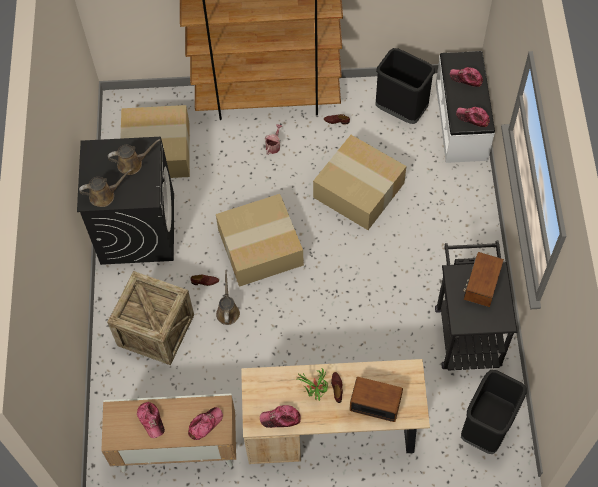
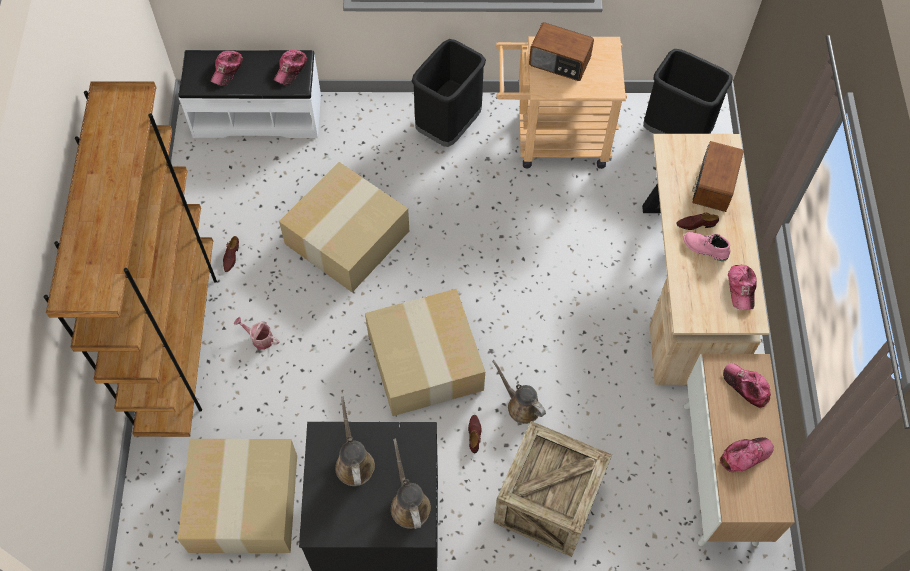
camera: 90 degrees left, 0 degrees up
(228, 311) = (521, 405): brown watering can -> brown watering can turned 45 degrees clockwise
(314, 393) = (704, 249): potted plant -> pink boot
(401, 110) = (227, 179): black trash can -> black trash can (448, 126)
(466, 329) = (553, 139): black cart -> beige cart

